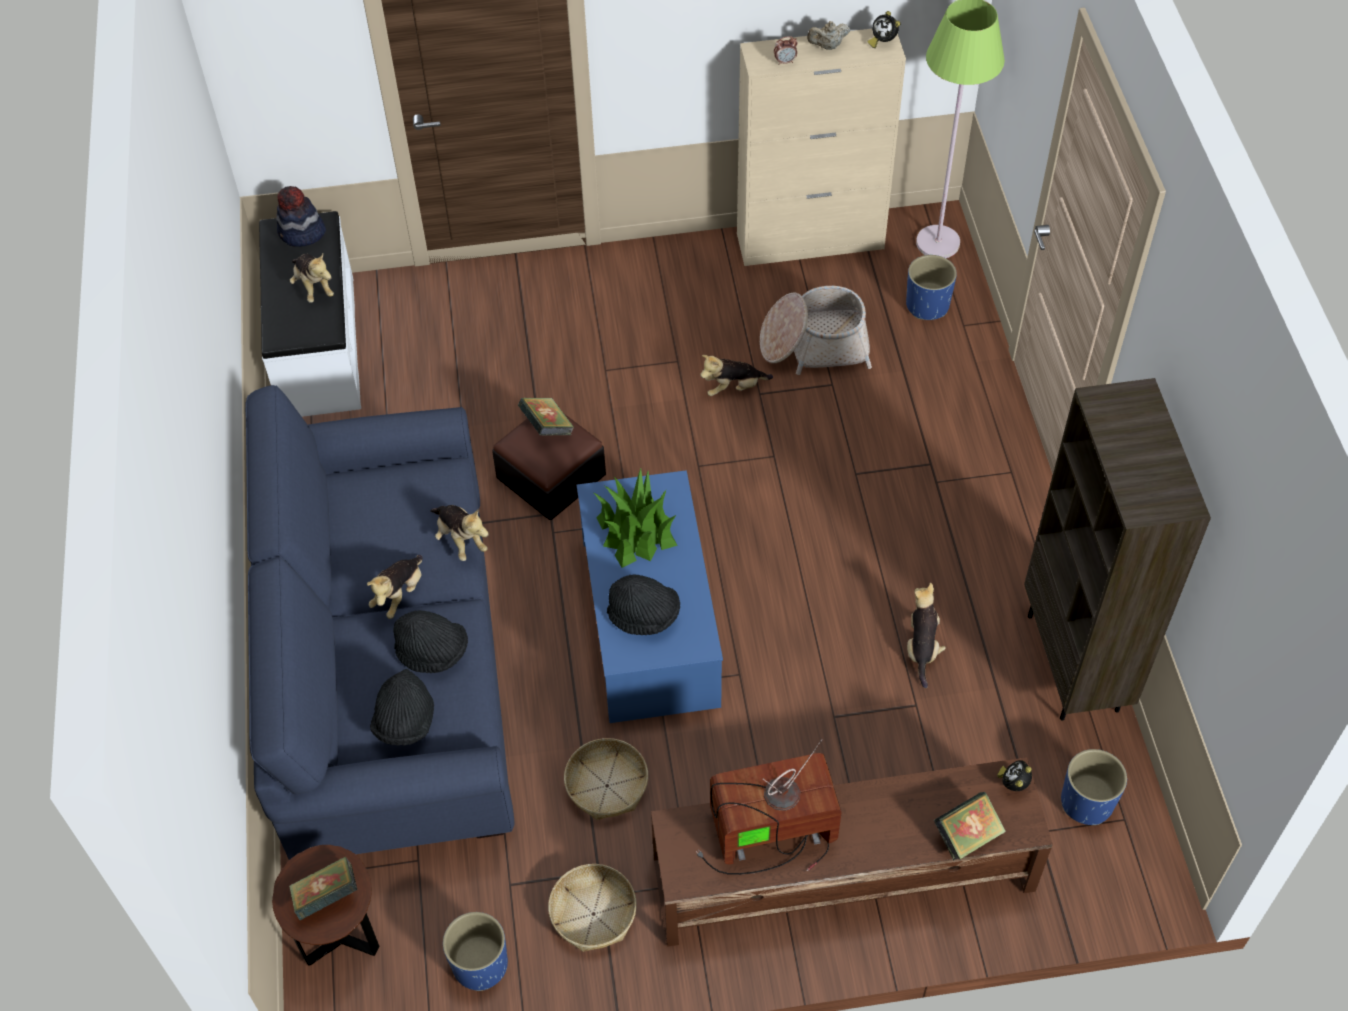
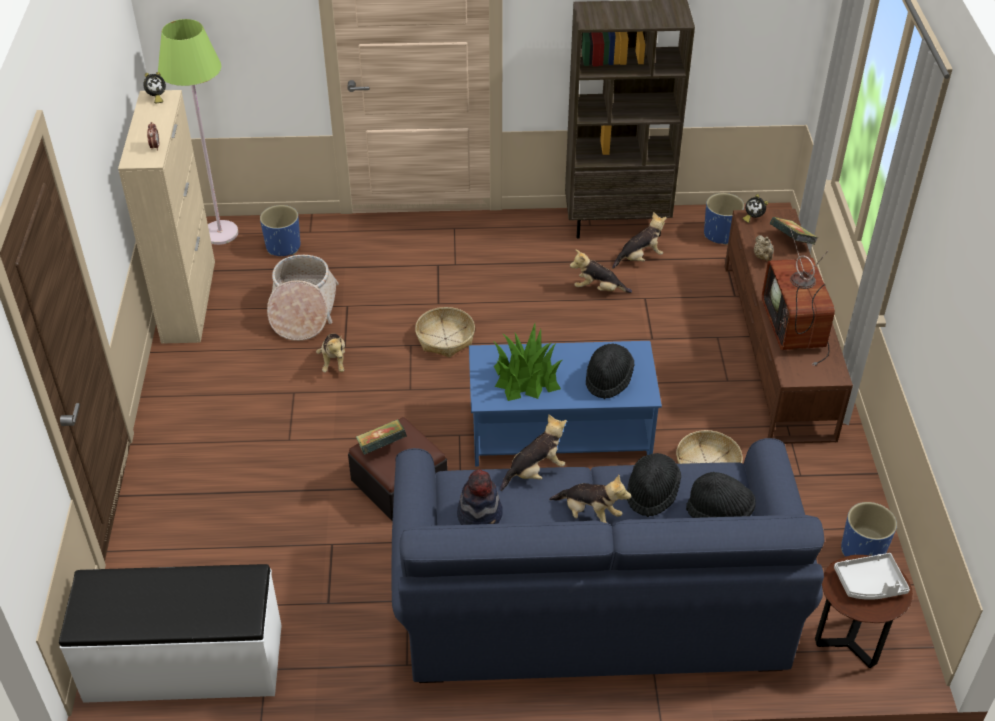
camera: 85 degrees left, 10 degrees down
(302, 233) = (98, 600): hat -> hat (480, 514)
(313, 287) = (182, 589): plush toy -> plush toy (639, 258)
(326, 896) = (870, 583): book -> grey tray
(593, 914) = (815, 481): basket -> basket (445, 339)
(828, 46) = (147, 124): beige teapot -> beige teapot (763, 257)

